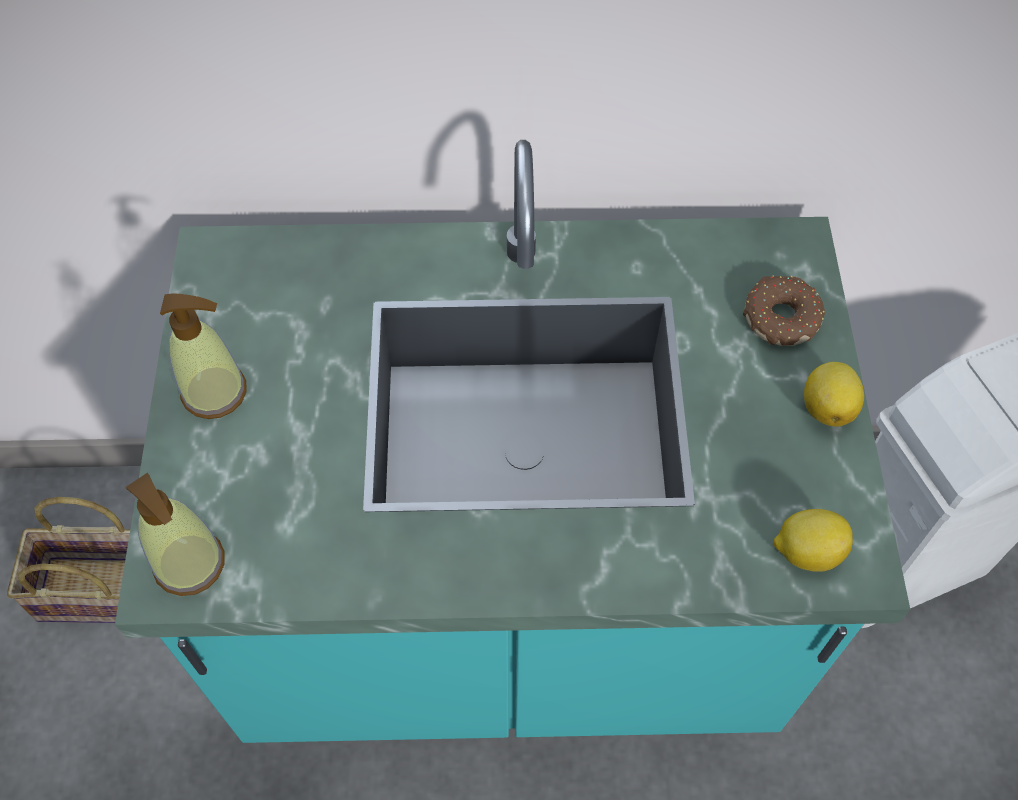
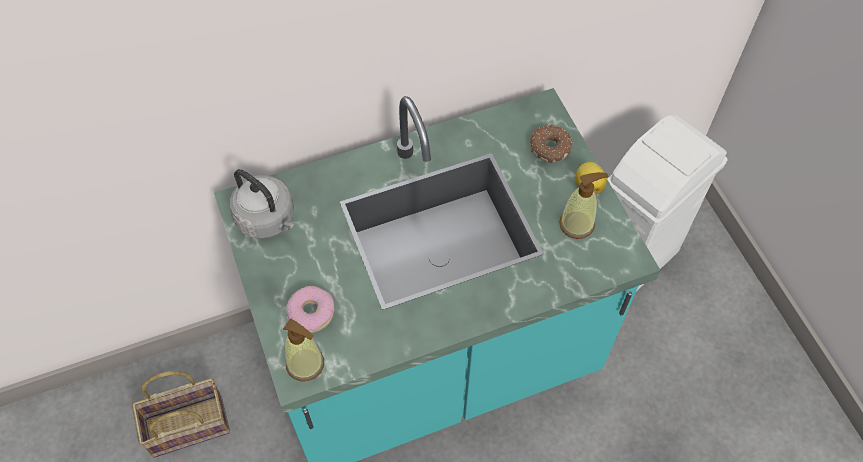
camera: 20 degrees left, 0 degrees up
(215, 392) = (276, 274): soap dispenser -> soap dispenser (577, 224)
(241, 476) = (311, 312): none -> donut
(243, 296) = (268, 220): none -> grey kettle
(806, 551) = (604, 258): lemon -> none

